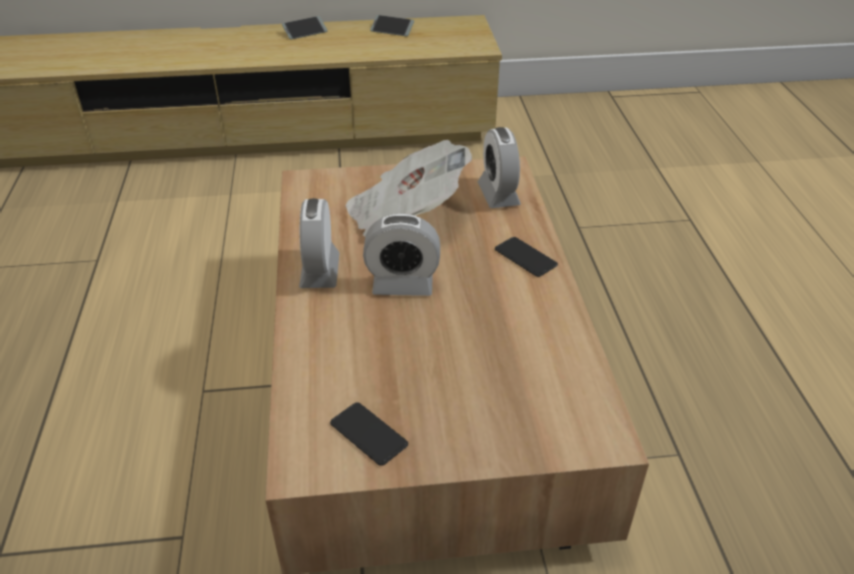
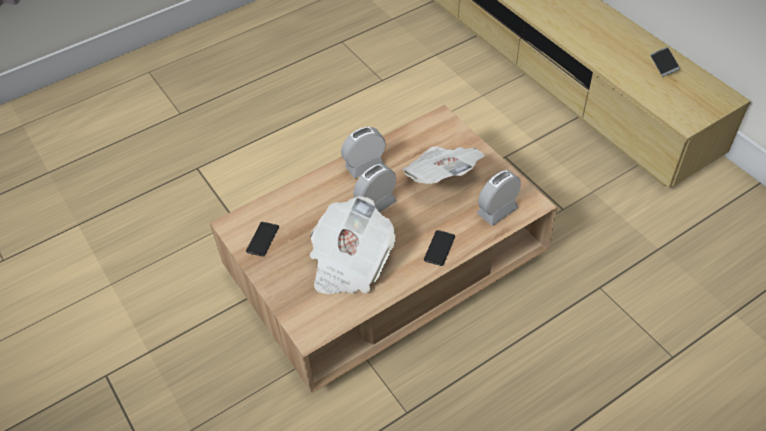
camera: 65 degrees right, 10 degrees up
(305, 32) = (613, 26): phone -> none
(402, 285) = (376, 204): alarm clock -> alarm clock turned 75 degrees clockwise
(493, 348) = (349, 263): none -> newspaper

